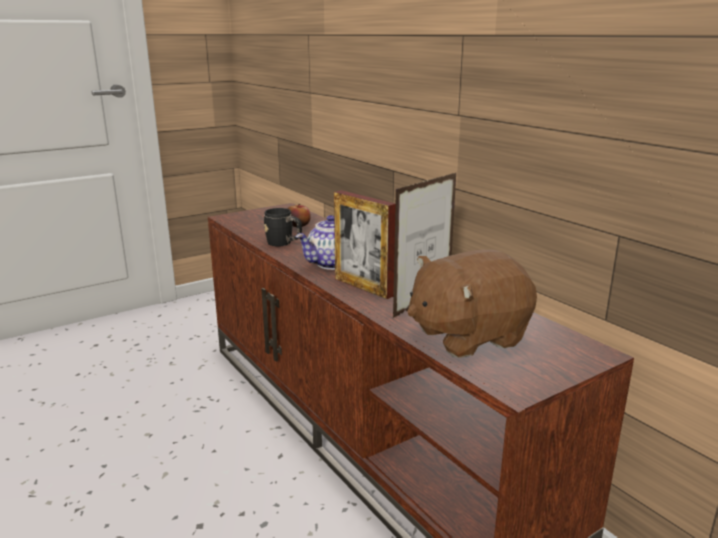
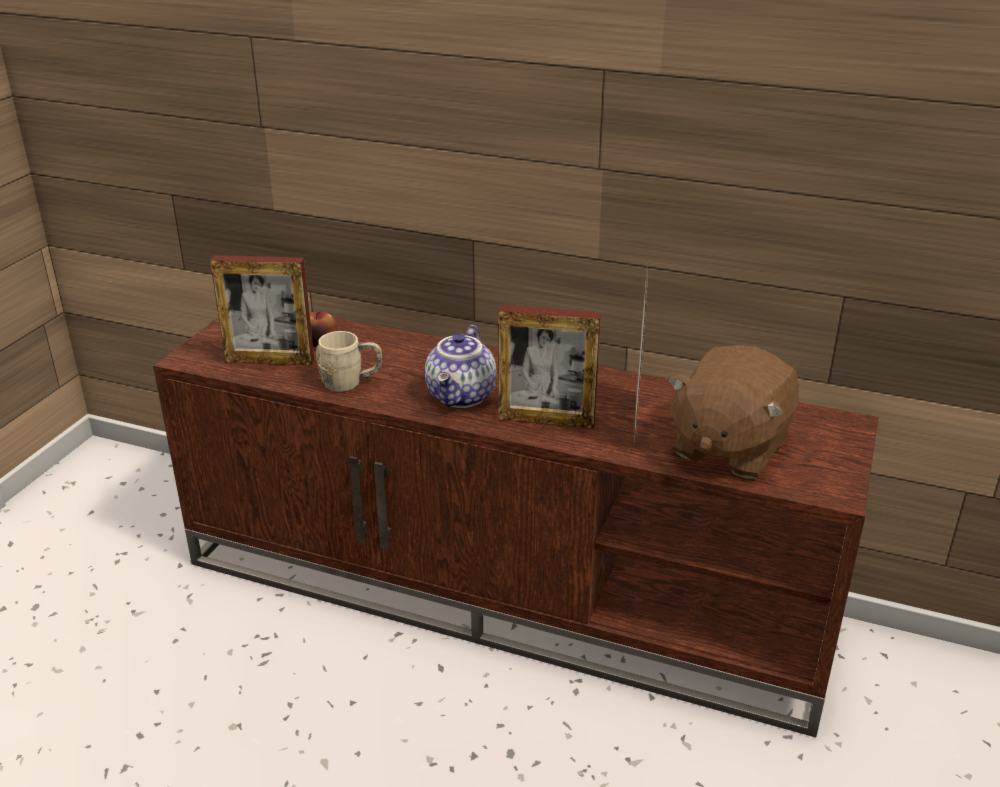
camera: 35 degrees left, 10 degrees up
(261, 226) = (270, 361): none -> picture frame
(284, 244) = (351, 383): black mug -> beige mug

